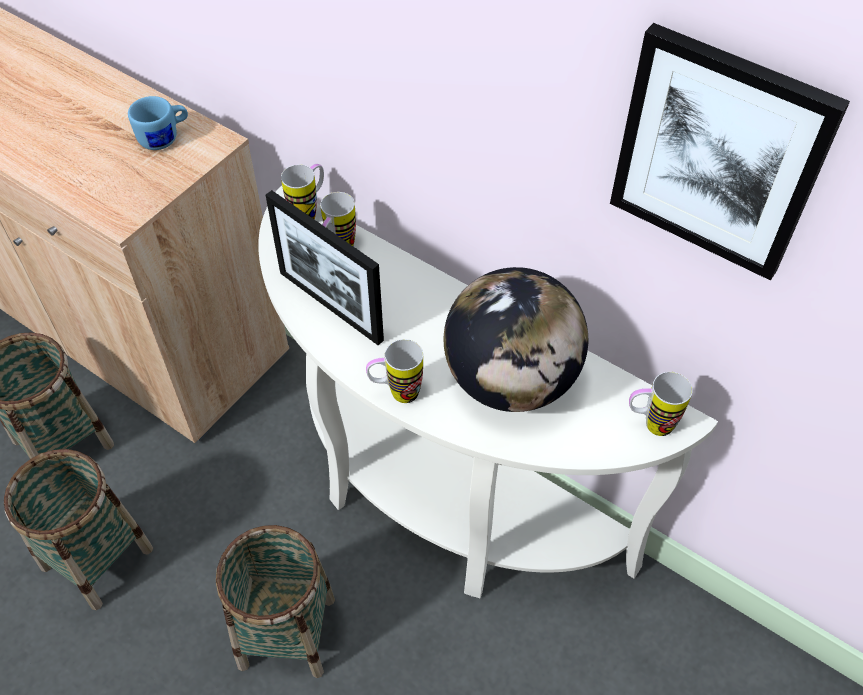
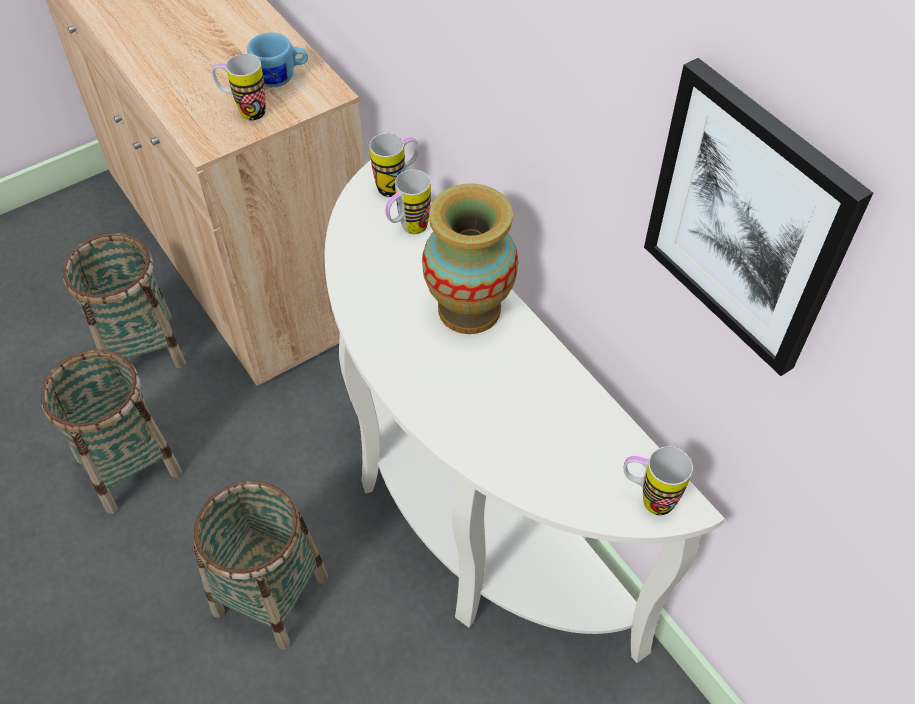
camera: 20 degrees right, 0 degrees up
(330, 306) = (376, 282): picture frame -> none
(396, 393) = (401, 387): mug -> mug (244, 111)
(425, 306) = (469, 309): none -> vase
(510, 380) = (521, 409): globe -> none

